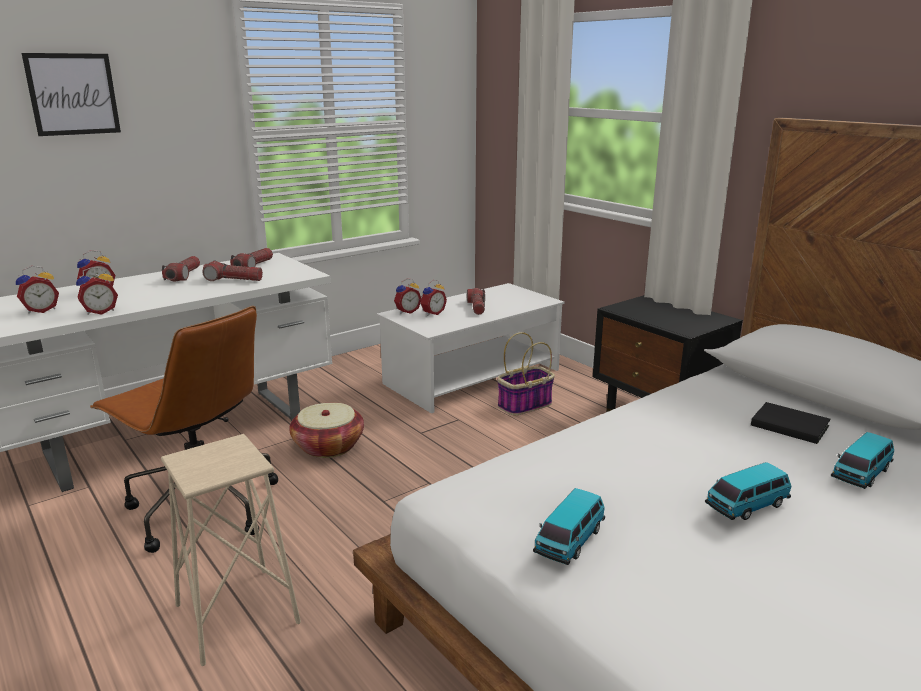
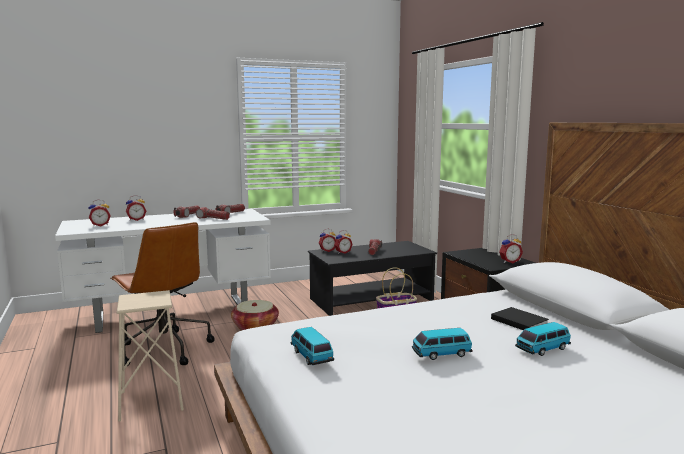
camera: 15 degrees right, 10 degrees down
(73, 94) = (142, 111): picture -> none
(100, 312) = (129, 227): alarm clock -> alarm clock (509, 262)
(473, 376) = (372, 300): white coffee table -> black coffee table
(569, 540) = (311, 356): toy car -> toy car turned 105 degrees clockwise

